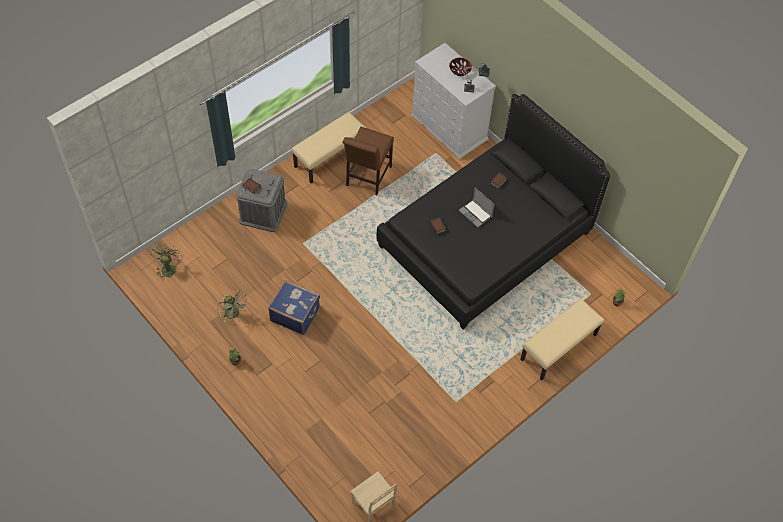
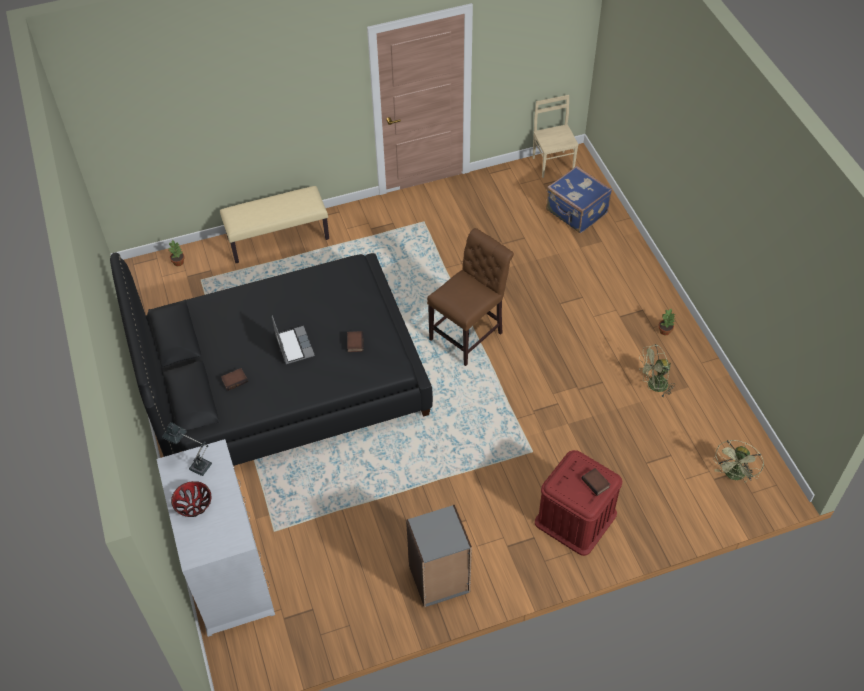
camera: 155 degrees left, 5 degrees down
(234, 314) = (653, 386): green fan -> green fan turned 90 degrees counterclockwise
(263, 212) = (575, 518): grey storage box -> red storage box
(295, 314) = (573, 363): blue suitcase -> blue suitcase (576, 212)
(330, 156) = (439, 580): beige bench -> grey bookcase
(367, 178) = (398, 523): brown chair -> brown chair (469, 334)

